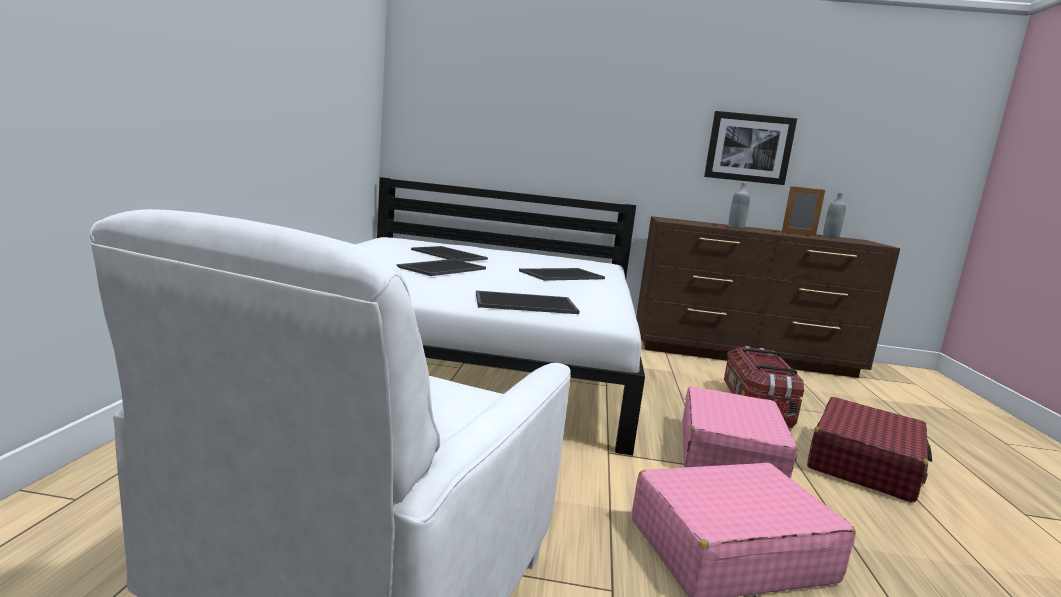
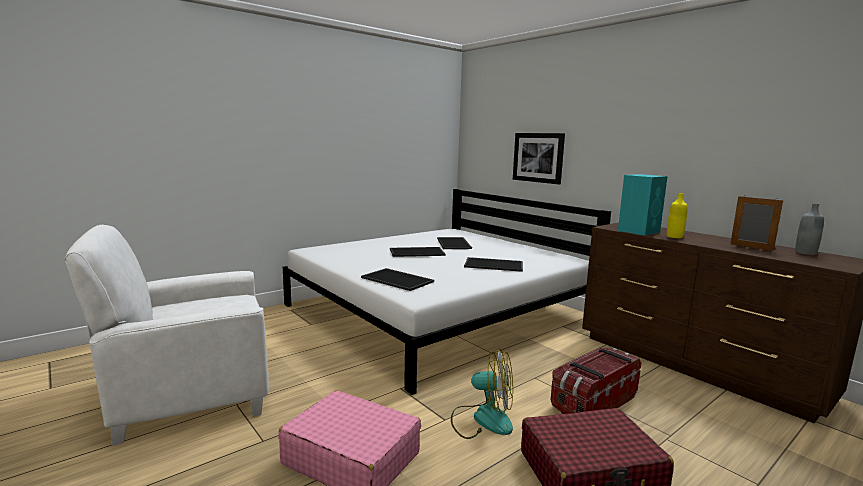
camera: 45 degrees right, 0 degrees up
(699, 224) = (639, 231): none -> turquoise speaker
(729, 453) = (482, 419): pink suitcase -> fan
(736, 228) = (674, 237): grey bottle -> yellow bottle
(749, 148) = (720, 156): picture -> picture (538, 157)

